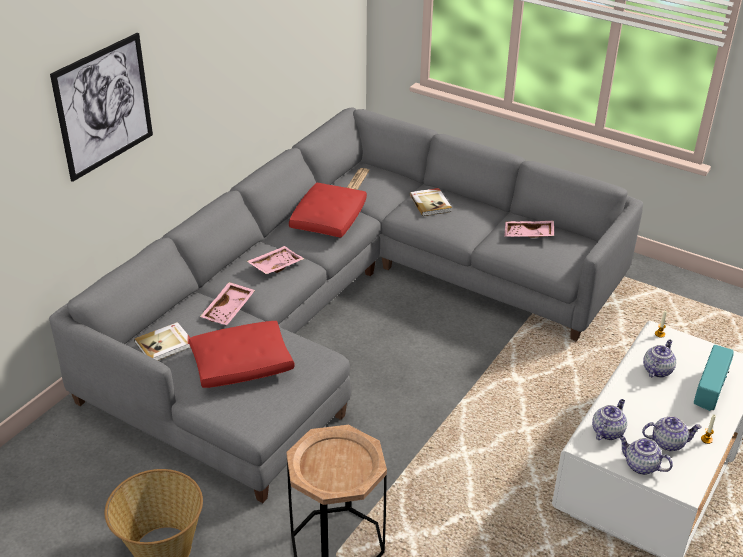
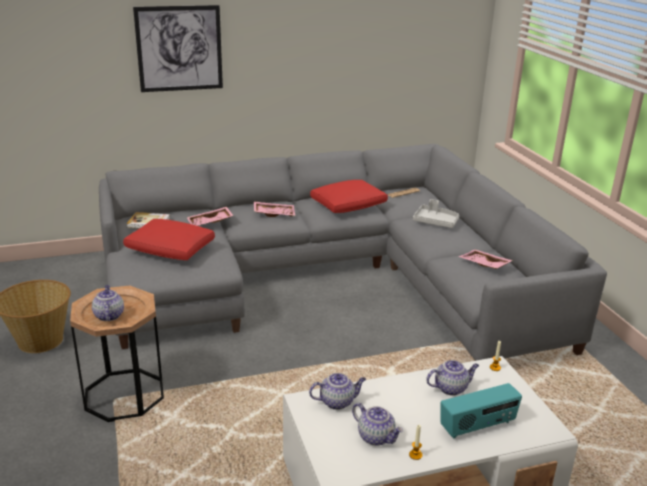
camera: 40 degrees right, 10 degrees down
(431, 203) = (435, 222): book -> grey tray
(640, 466) = (325, 437): teapot -> teapot (108, 315)

